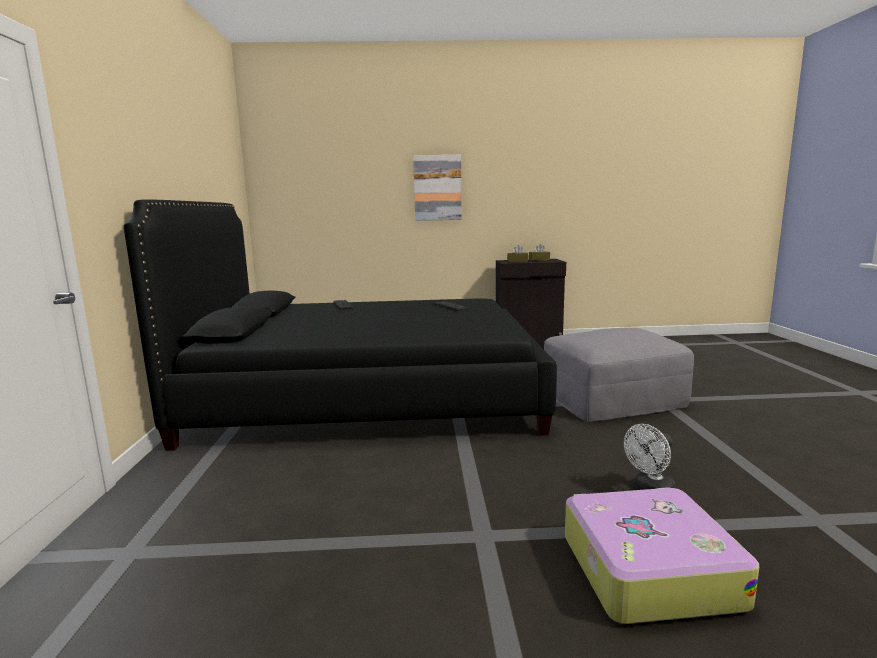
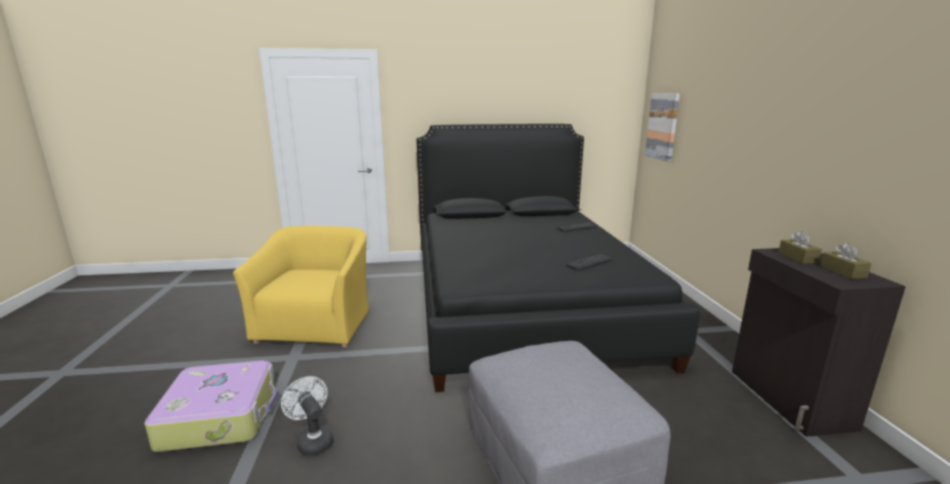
camera: 85 degrees right, 5 degrees up
(376, 531) = (316, 325): none -> yellow armchair
(437, 188) = (768, 121): picture -> picture (663, 126)

